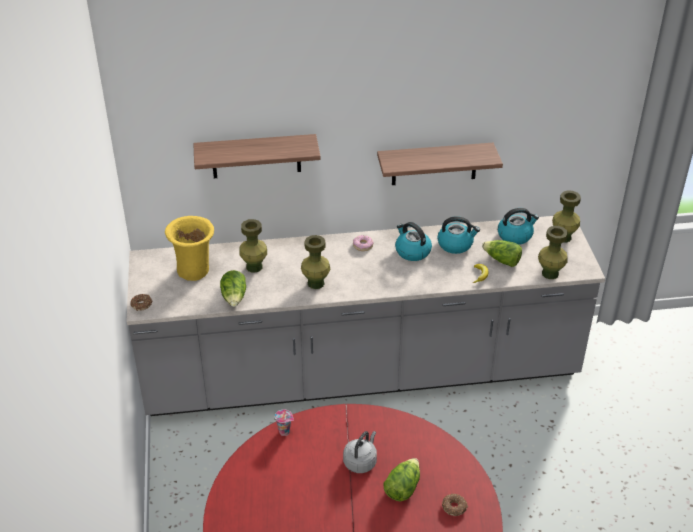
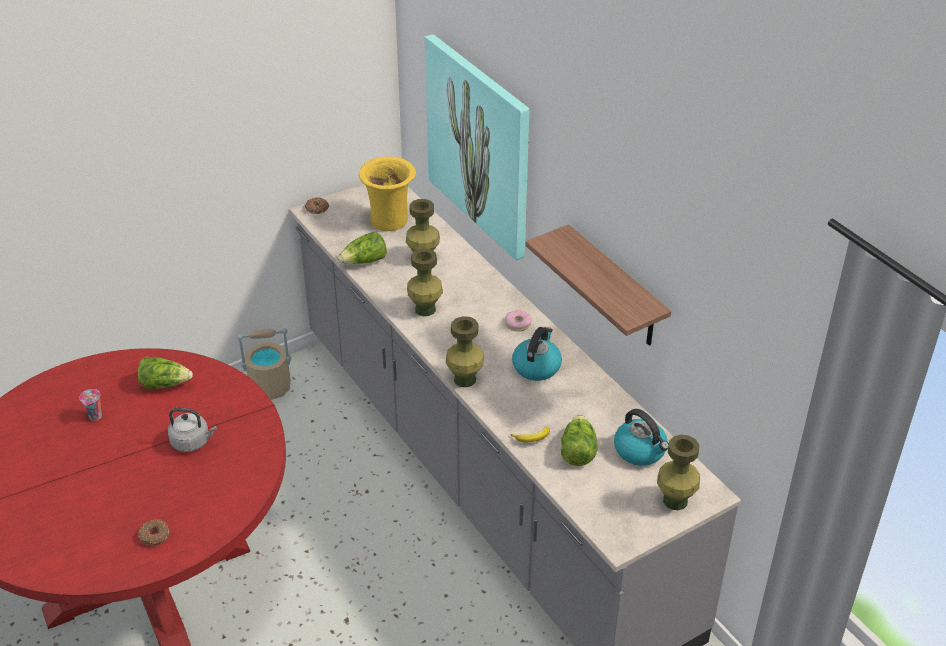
camera: 65 degrees right, 0 degrees up
(180, 470) = (269, 387): none -> beige bucket
(256, 156) = (480, 145): shelf -> picture
(285, 432) = (211, 374): cup -> cup (95, 417)
(402, 487) = (168, 485): lettuce -> lettuce (165, 384)
(455, 244) = (579, 400): kettle -> none
(550, 273) = (584, 505): green vase -> green vase (465, 379)

